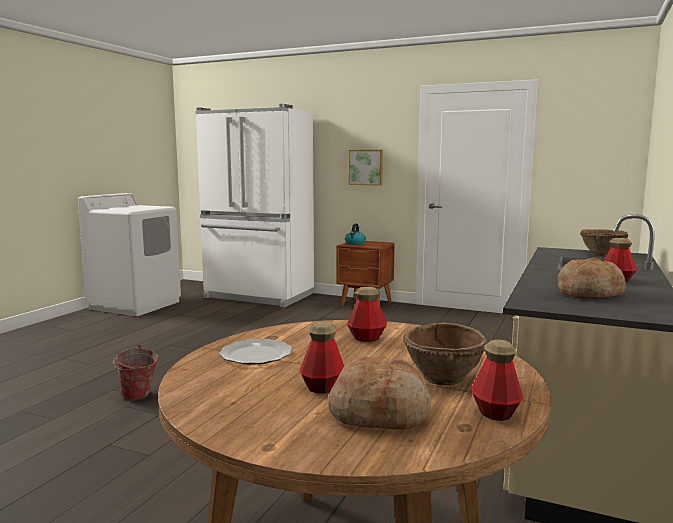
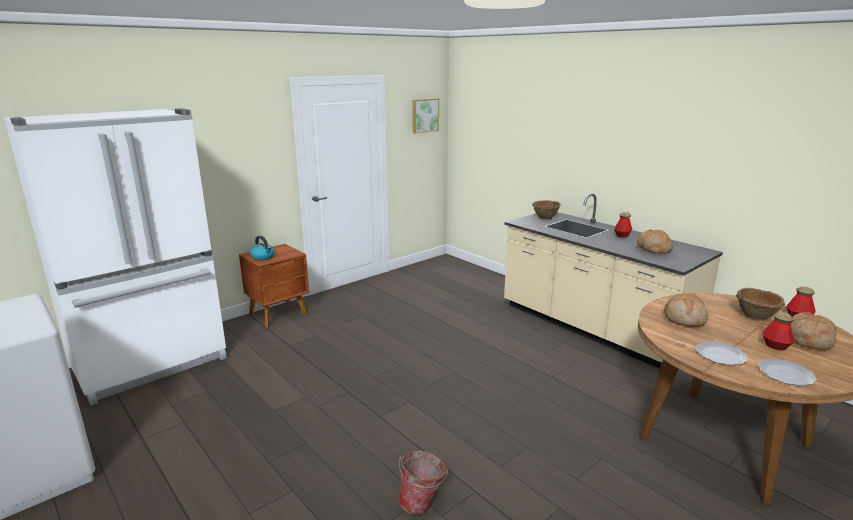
camera: 65 degrees left, 10 degrees up
(219, 388) = (785, 374): none -> plate
(366, 167) = (242, 170): picture -> picture (424, 115)
(366, 338) = (684, 318): bottle -> bread

